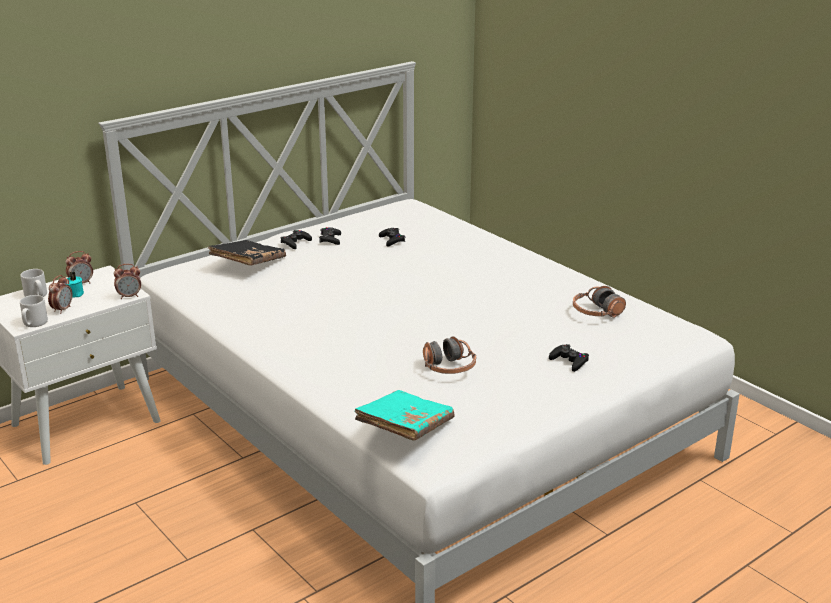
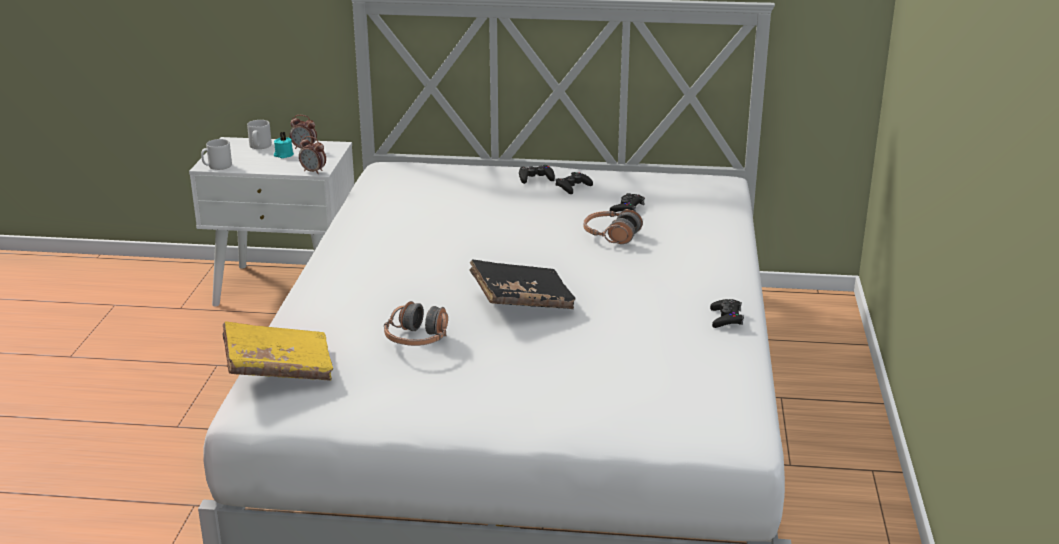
camera: 45 degrees right, 0 degrees up
(62, 309) = (253, 163): alarm clock -> none
(248, 264) = (461, 182): black book -> black book (522, 301)
(405, 428) = (279, 369): turquoise book -> yellow book
(569, 361) = (544, 391): black game controller -> black game controller (726, 318)
(597, 313) = (677, 361): headphones -> headphones (611, 235)

